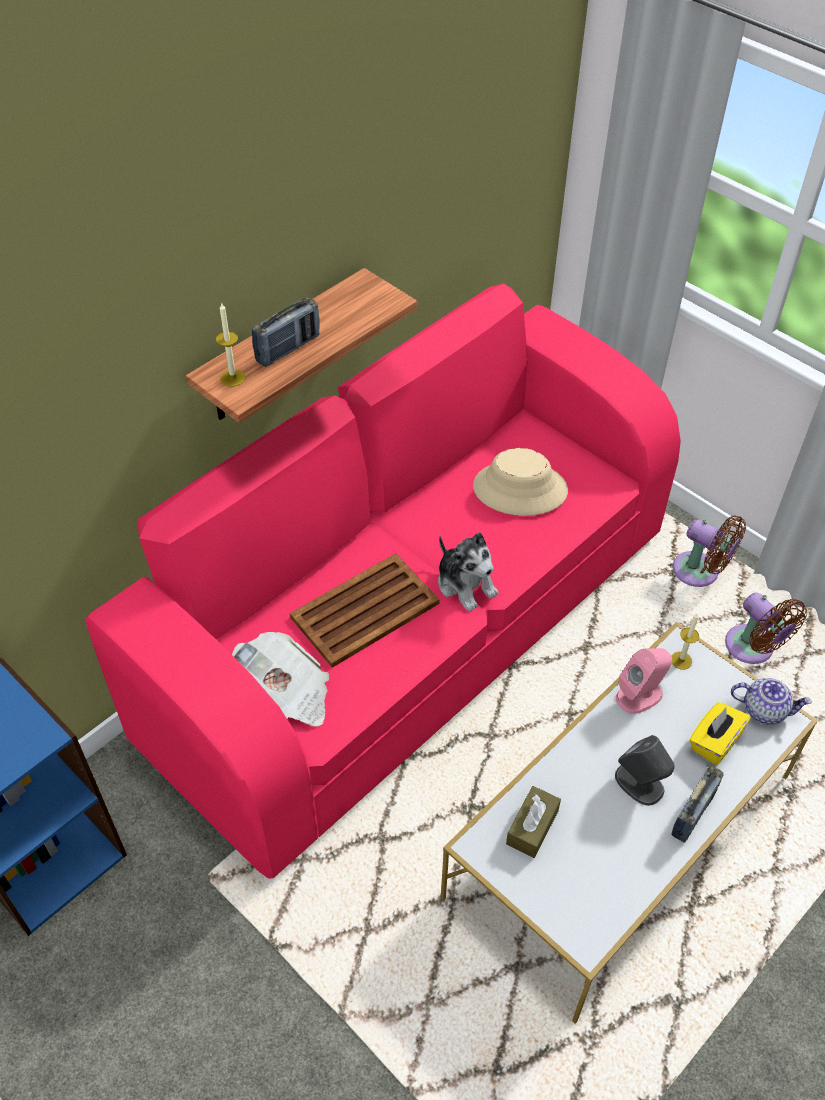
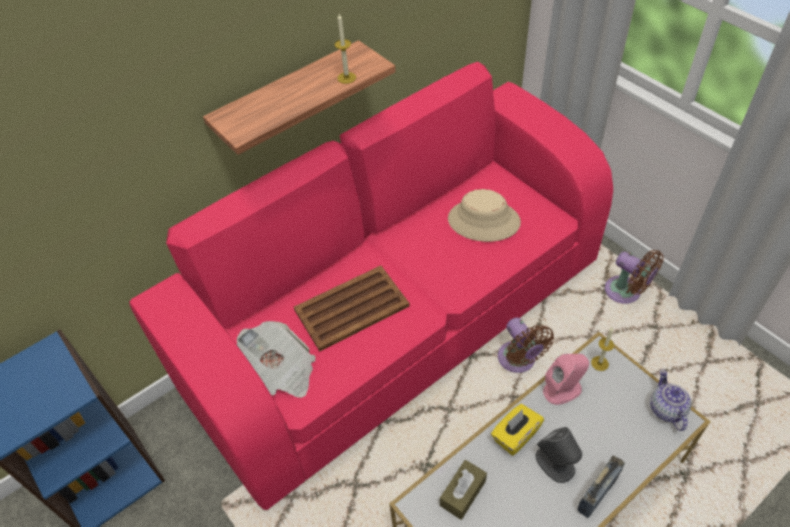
camera: 10 degrees right, 0 degrees up
(233, 378) = (238, 119): candle -> candle (346, 78)
(288, 349) = (286, 98): radio -> none
(465, 584) = (432, 292): plush toy -> none
(714, 742) = (621, 433): yellow tissue box -> yellow tissue box (515, 436)
(752, 649) = (663, 355): brown fan -> brown fan (518, 361)
(765, 709) = (666, 409): teapot -> teapot turned 120 degrees counterclockwise

